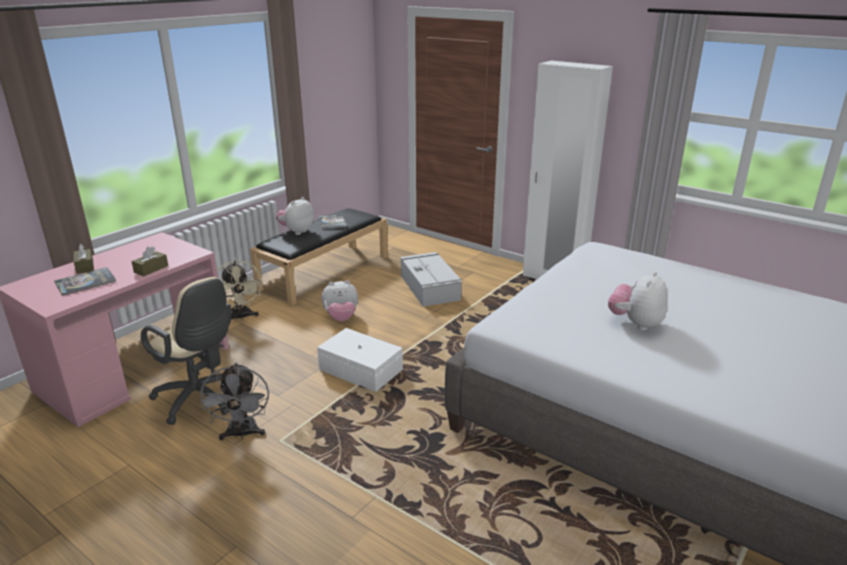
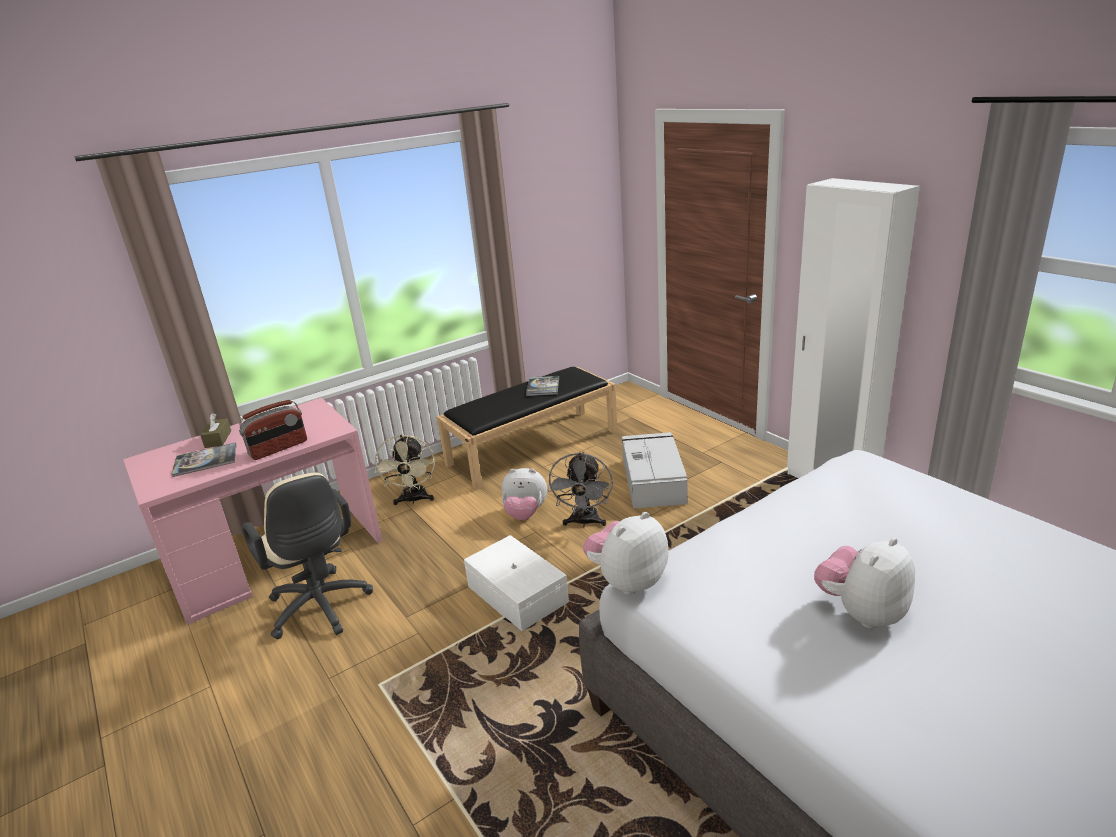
camera: 20 degrees right, 0 degrees up
(151, 269) = (279, 448): brown tissue box -> radio
(242, 434) = (343, 666): grey fan -> grey fan (584, 522)
(297, 231) = (496, 397): plush toy -> plush toy (627, 581)

